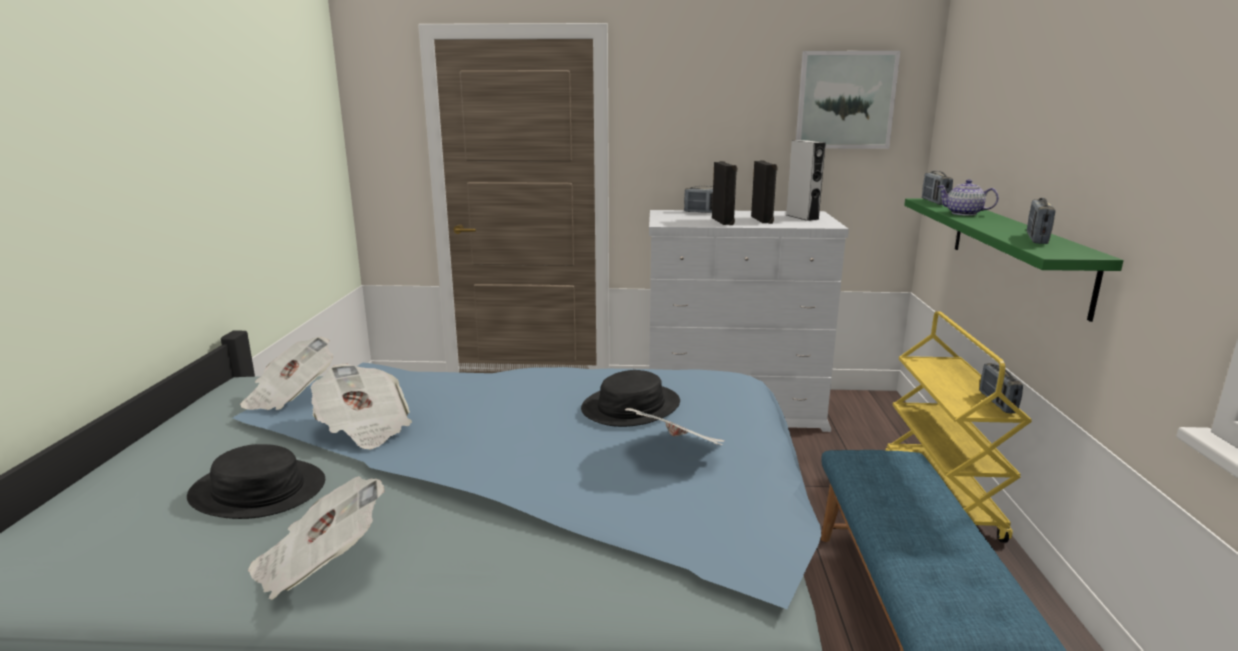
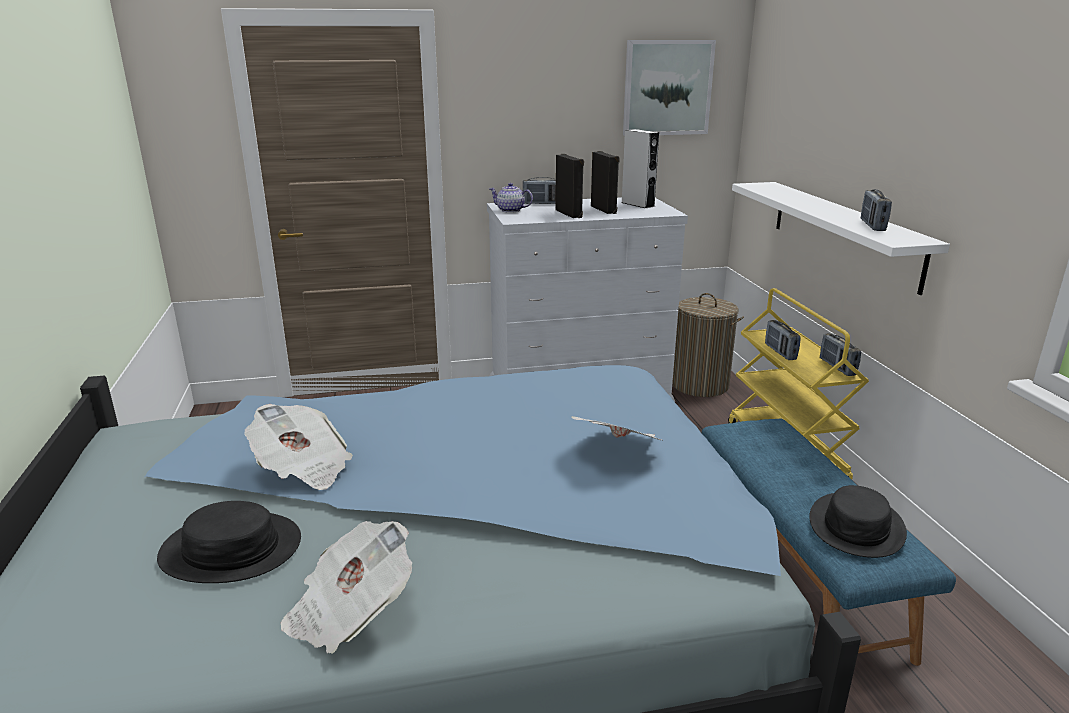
camera: 15 degrees left, 5 degrees up
(290, 396) = (196, 443): newspaper -> none
(631, 407) = (552, 412): black hat -> black hat (856, 526)
(867, 416) = (700, 385): none -> laundry basket
(934, 202) = (761, 187): radio -> radio (780, 352)
(964, 213) = (795, 199): teapot -> teapot (511, 210)
(1016, 250) = (843, 232): green shelf -> white shelf

